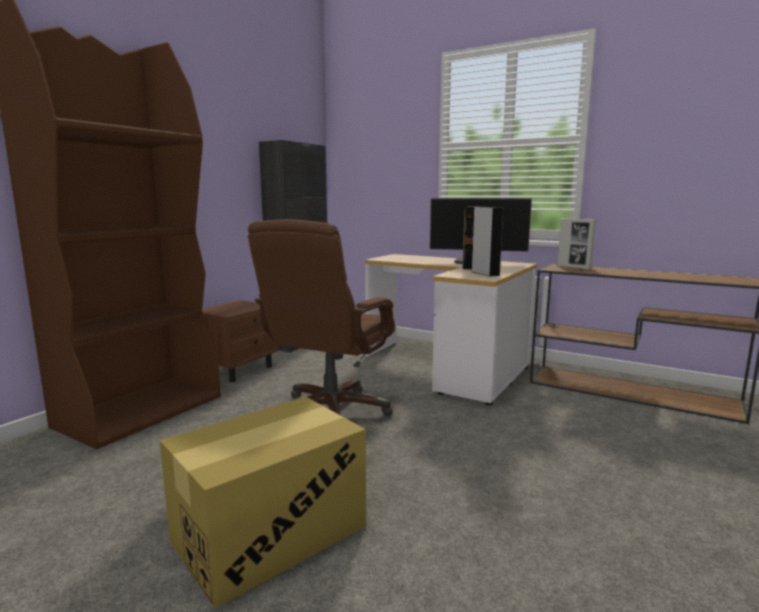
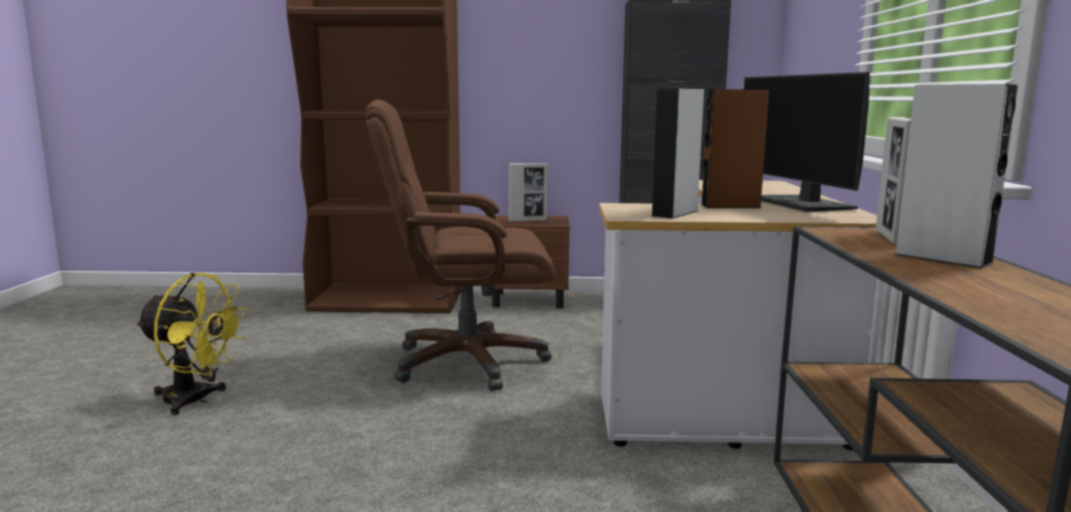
camera: 60 degrees right, 0 degrees up
(236, 308) = (528, 221): none -> picture frame
(269, 534) = (195, 400): cardboard box -> yellow fan
(617, 271) = (942, 258): none -> grey speaker

